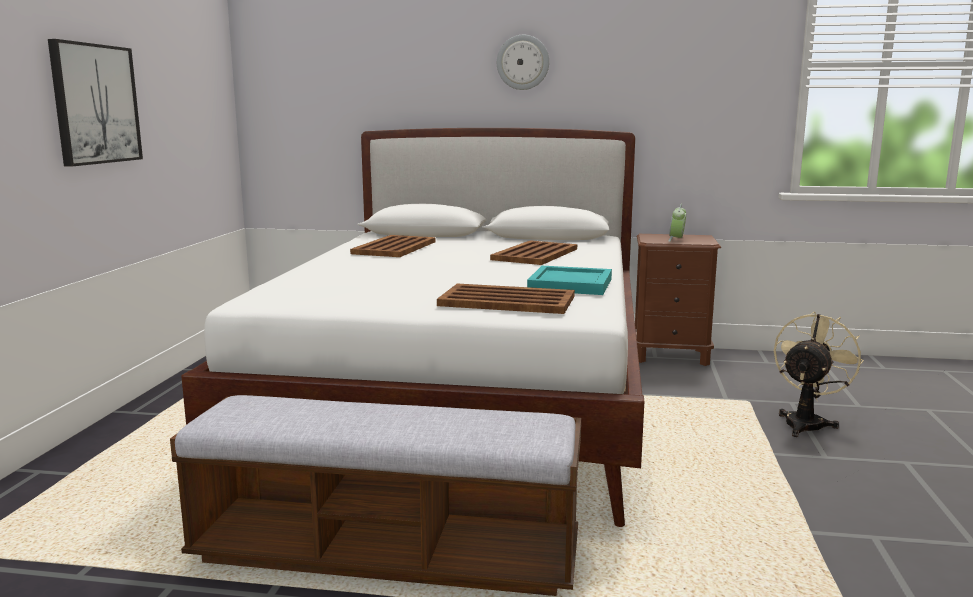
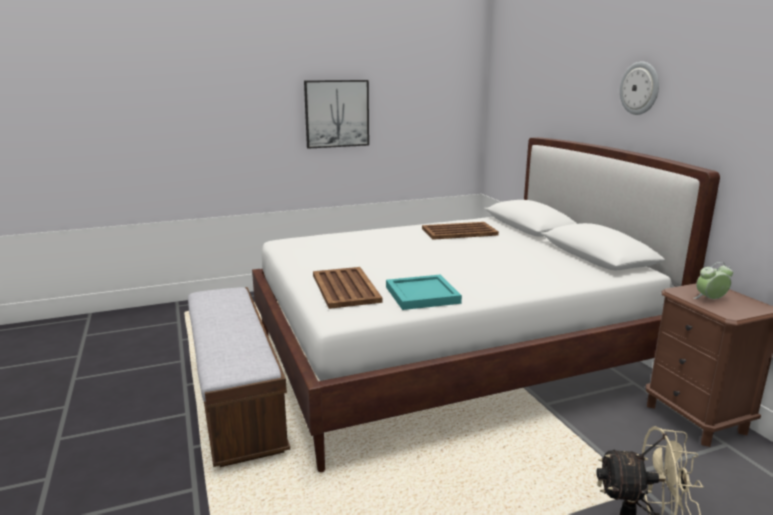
camera: 60 degrees right, 5 degrees up
(534, 254) = (510, 266): brown tray -> none

